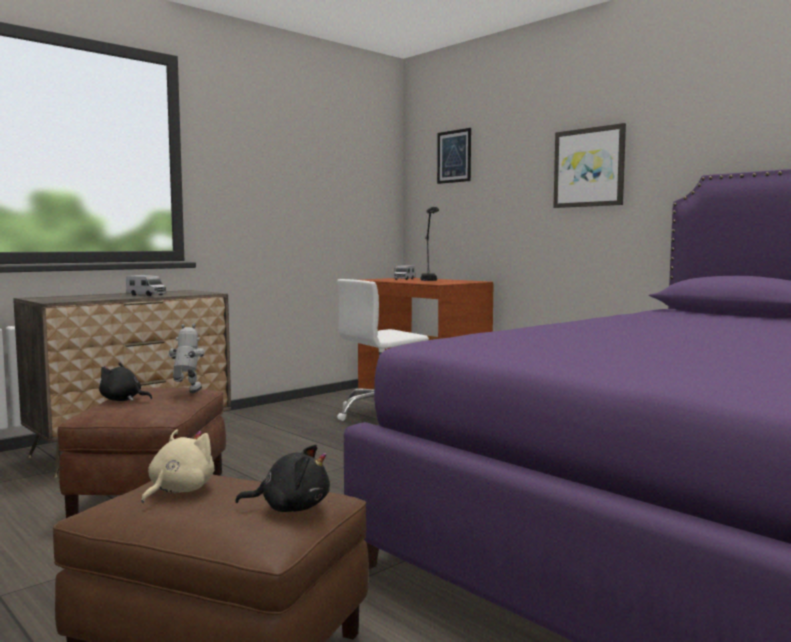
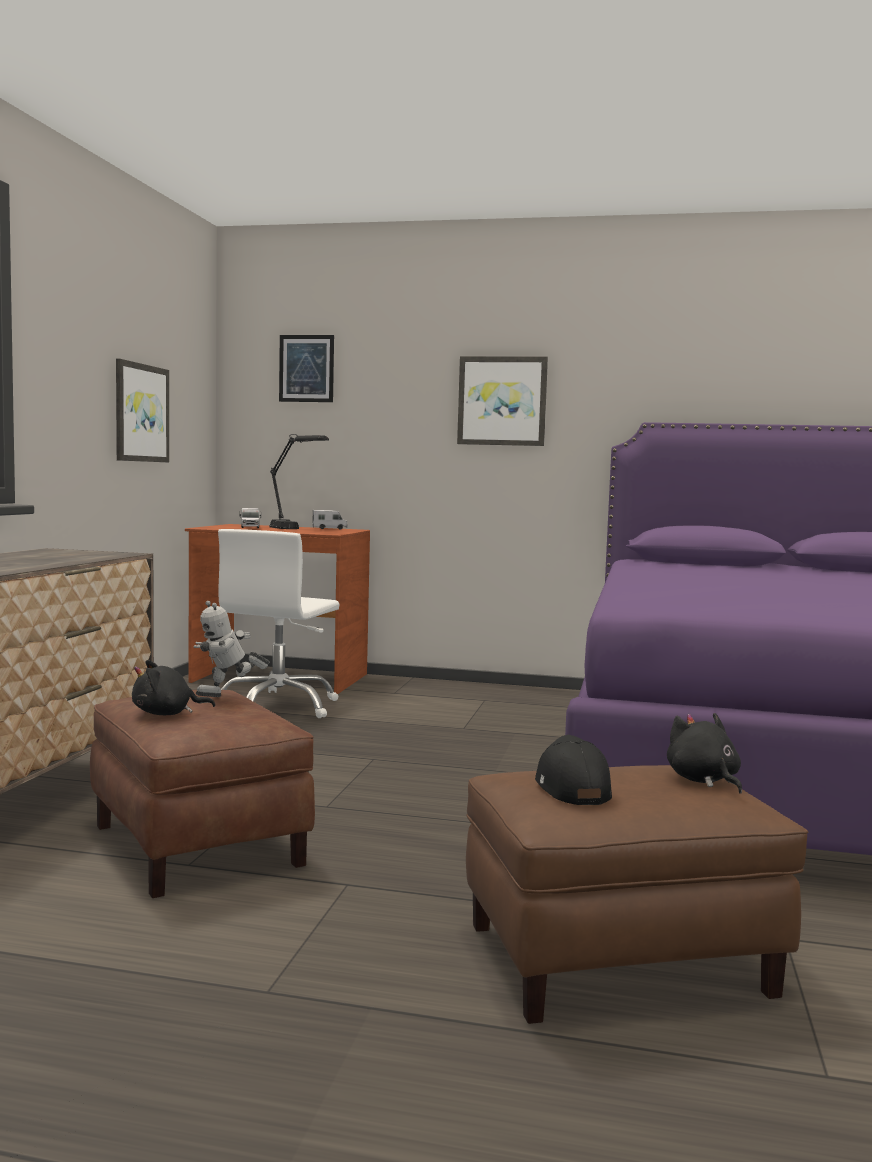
camera: 35 degrees left, 0 degrees up
(146, 295) = (54, 559): toy truck -> toy truck (329, 528)
(178, 490) = (570, 788): beige plush toy -> black cap
(186, 394) = (228, 696): toy robot -> toy robot turned 90 degrees counterclockwise
(291, 508) = (704, 781): black plush toy -> black plush toy turned 75 degrees counterclockwise
(314, 198) = (140, 413): none -> picture

